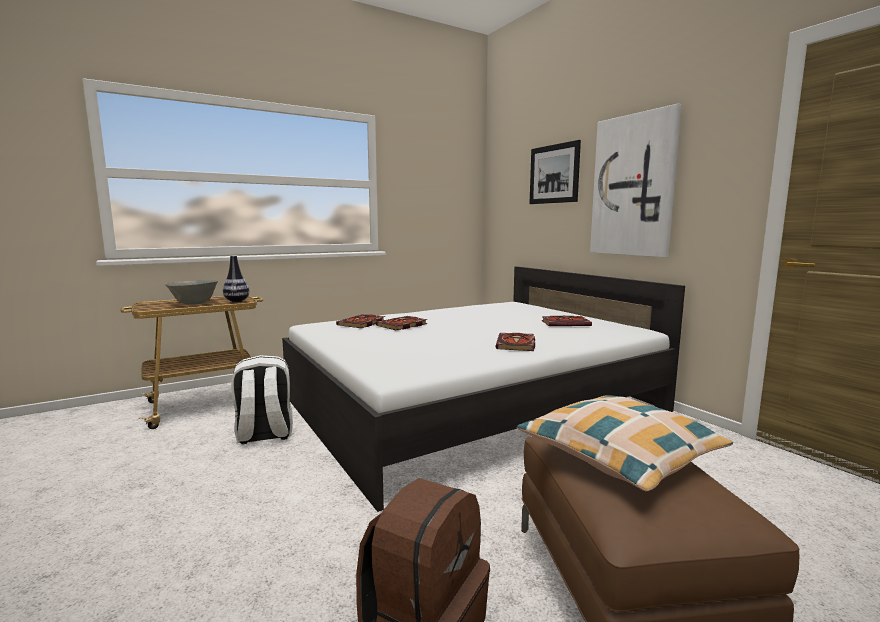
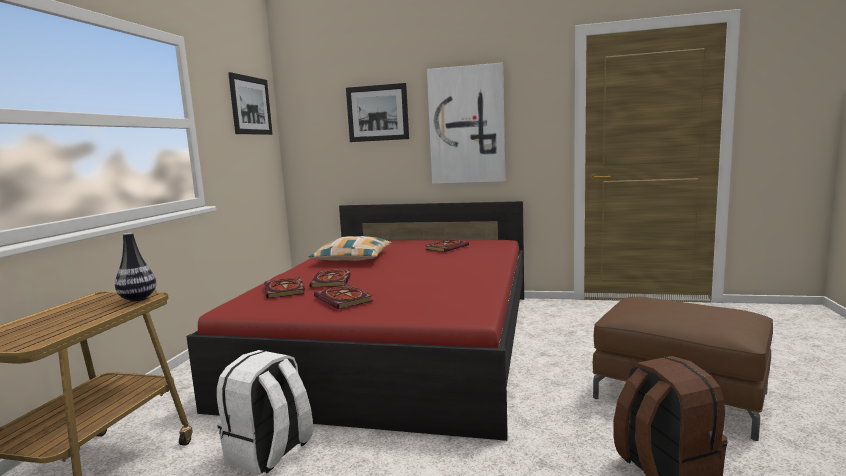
camera: 45 degrees left, 0 degrees up
(194, 304) = (77, 319): grey bowl -> none
(449, 169) = (251, 105): none -> picture
(471, 403) = (399, 342): white bed -> red bed
(516, 344) = (468, 269): book -> book (345, 299)
(619, 454) = (667, 308): pillow -> pillow (353, 258)

